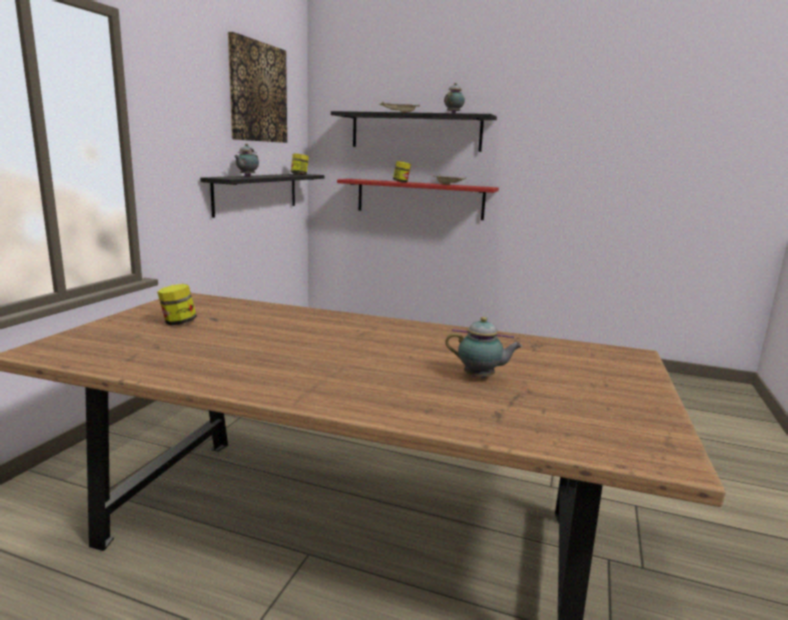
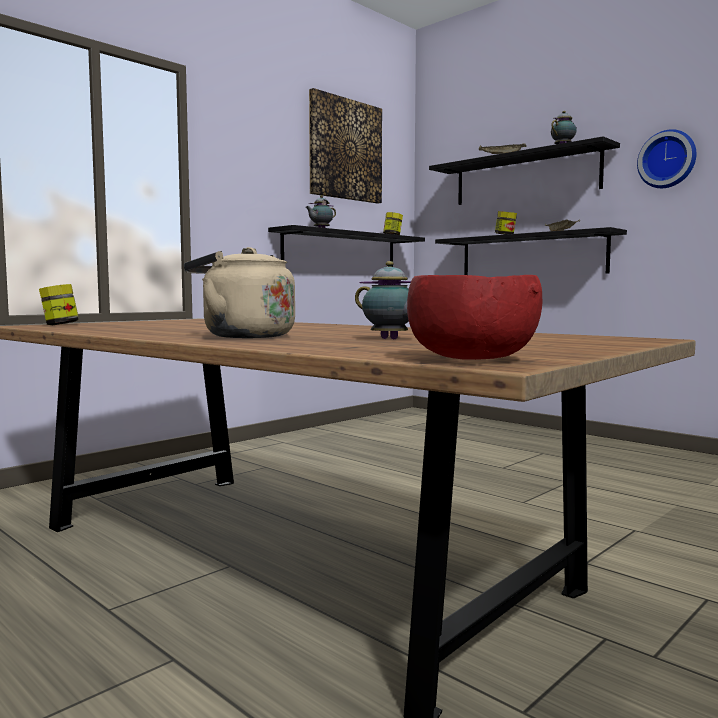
camera: 25 degrees right, 10 degrees down
(178, 323) = (165, 323): jar -> jar (60, 325)
(350, 382) = (243, 336): none -> beige kettle
(419, 199) = (531, 255): red shelf -> black shelf
(533, 136) = (667, 160): none -> wall clock
(637, 449) = (471, 359): none -> red bowl

